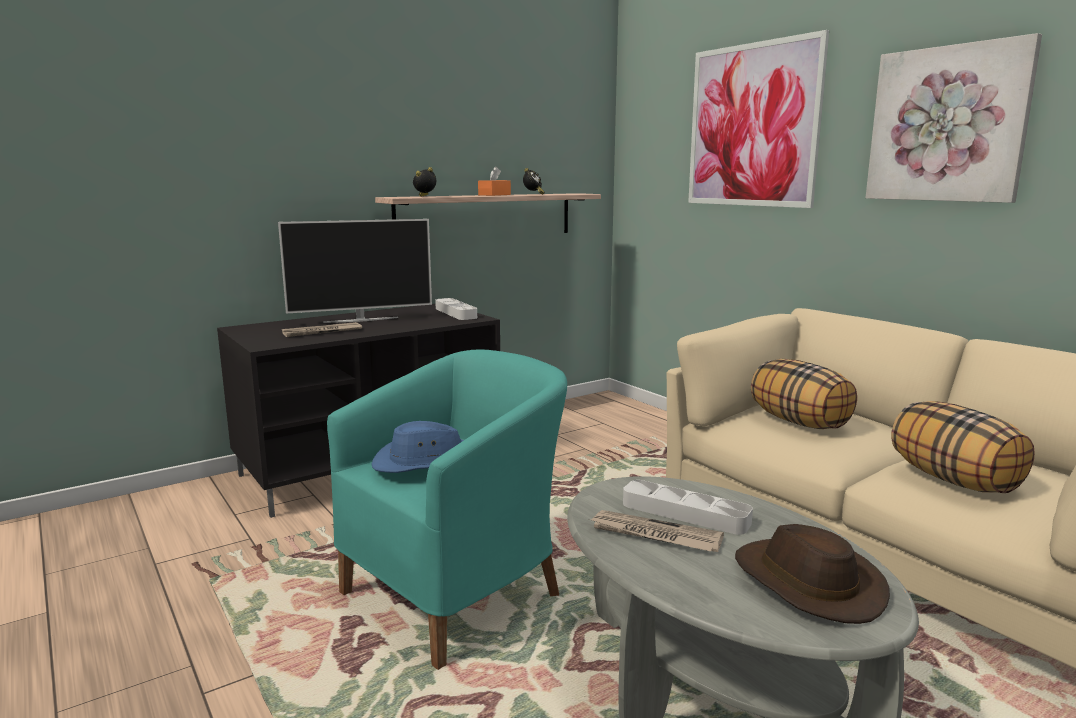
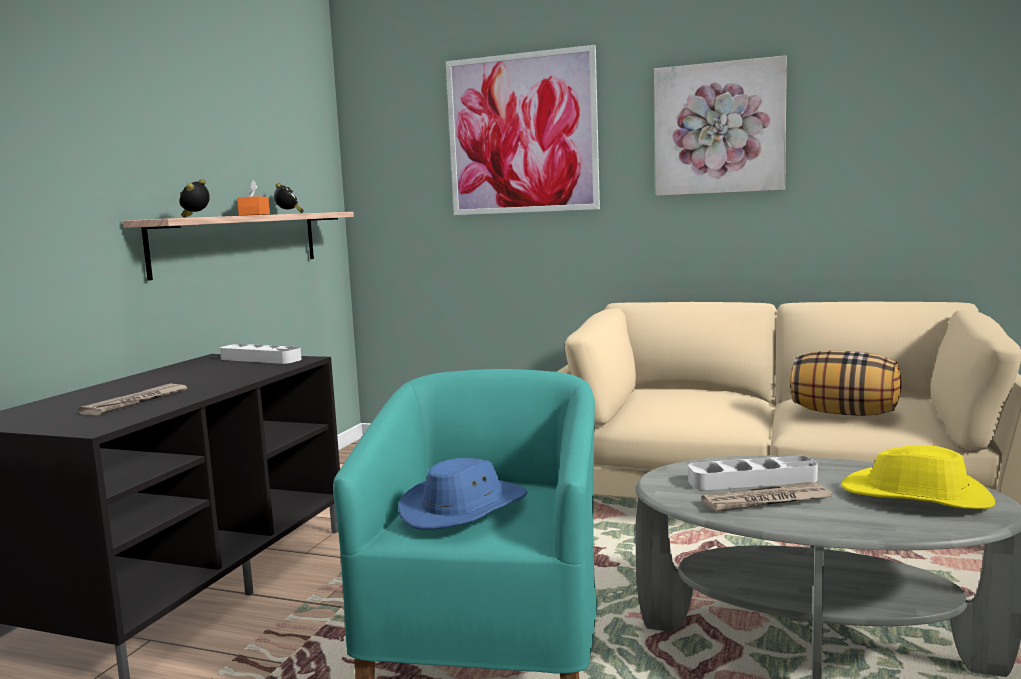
camera: 35 degrees left, 5 degrees down
(361, 320) = (153, 383): television -> none
(800, 422) = (680, 401): pillow -> none
(806, 583) = (916, 496): brown hat -> yellow hat

